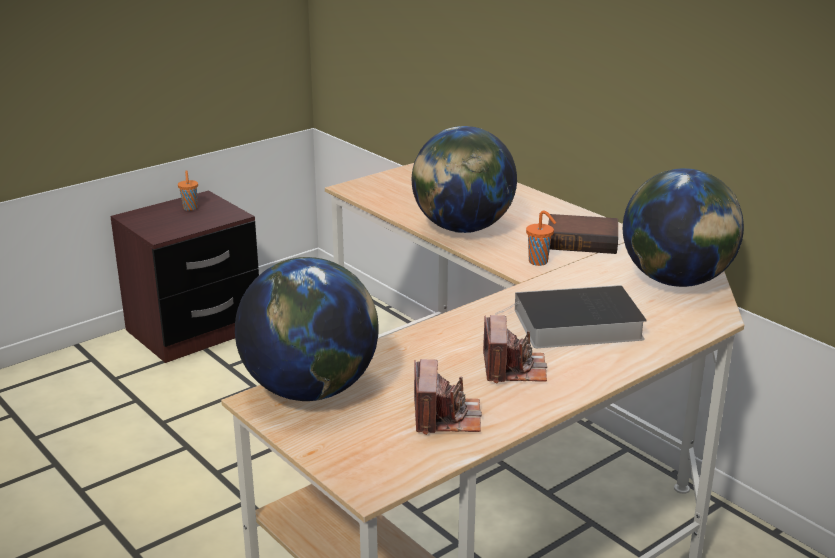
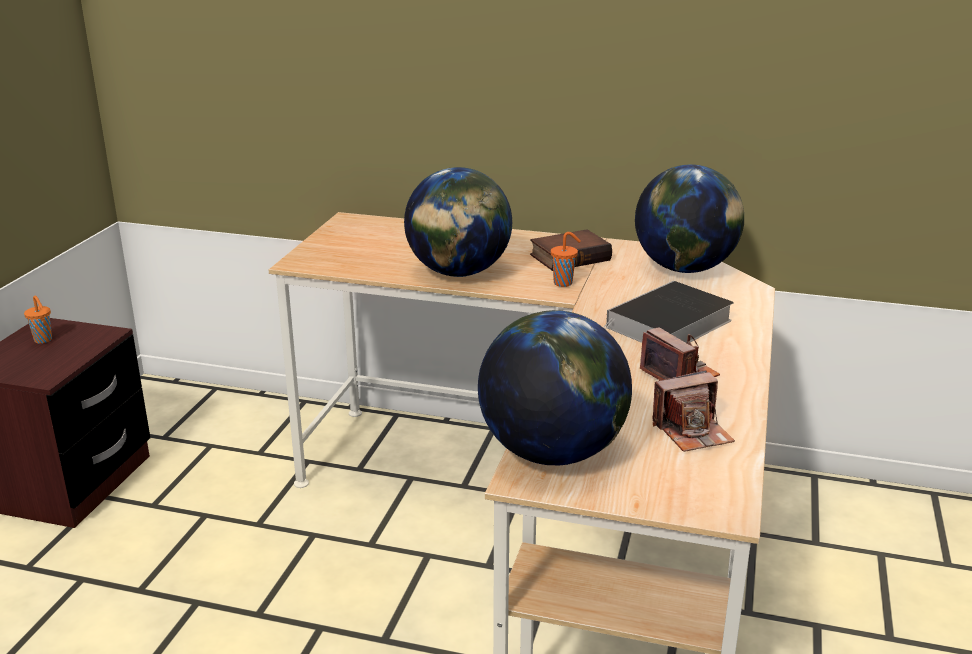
camera: 35 degrees left, 0 degrees up
(446, 417) = (692, 432): camera -> camera turned 105 degrees clockwise

